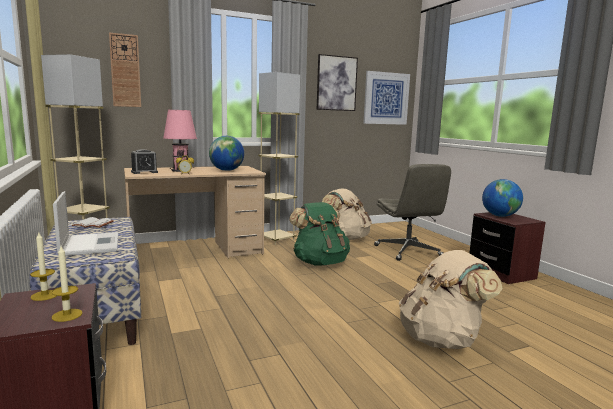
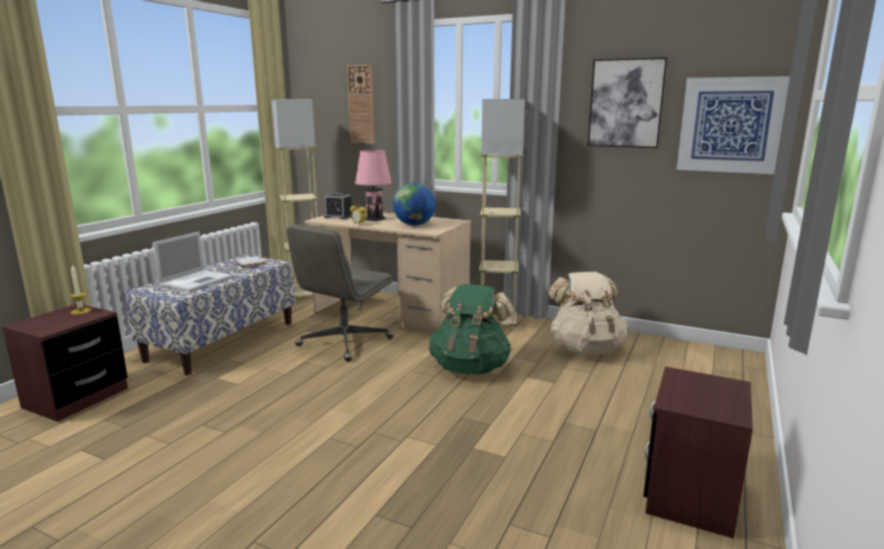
camera: 50 degrees right, 5 degrees up
(67, 315) = (51, 328): candle -> none
(408, 251) = (624, 398): grey office chair -> grey office chair (344, 342)
(441, 339) = (355, 508): beige backpack -> none
(499, 216) = (695, 386): globe -> none

